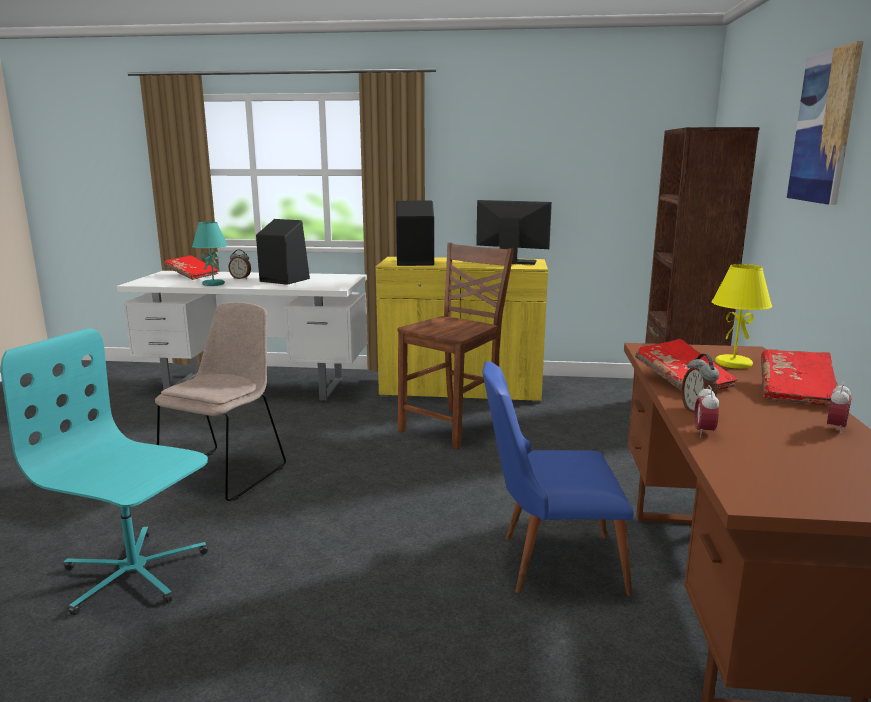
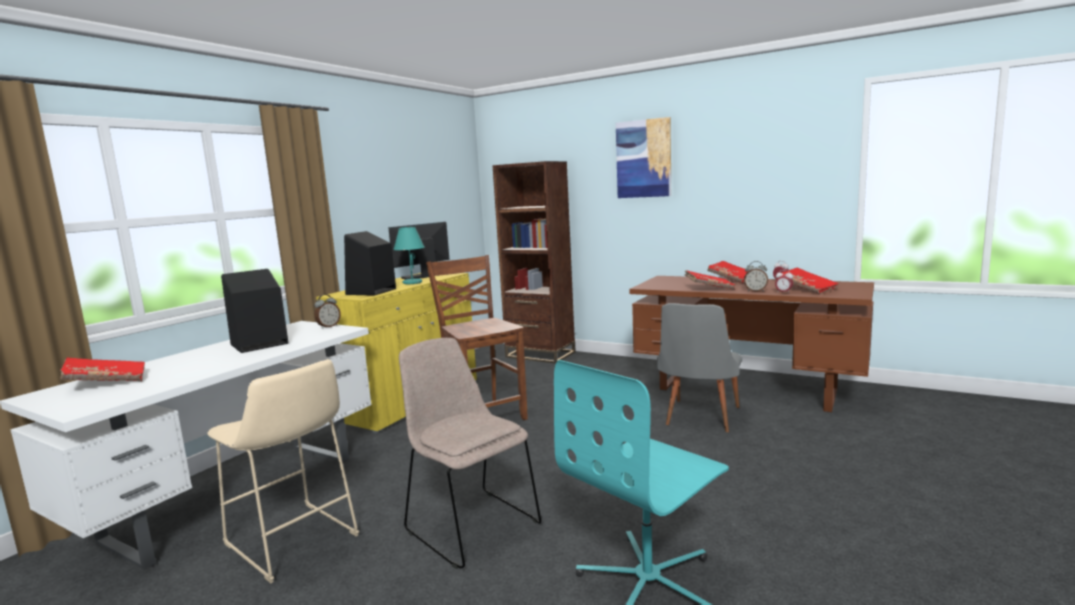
camera: 65 degrees left, 5 degrees down
(195, 421) = (294, 543): none -> beige stool
(213, 284) = (204, 370): turquoise table lamp -> turquoise table lamp (412, 282)
(241, 278) = (199, 360): alarm clock -> alarm clock (328, 326)
(549, 562) = (699, 418): blue chair -> grey chair
(733, 364) = (685, 281): yellow table lamp -> none
(772, 451) = (807, 289): none -> red book

